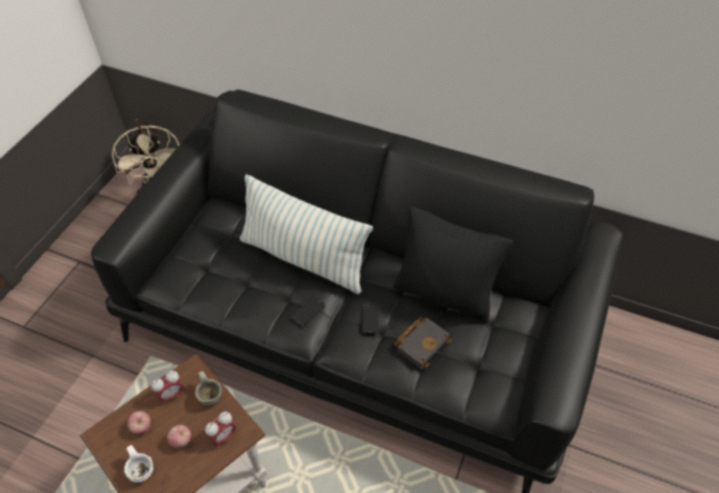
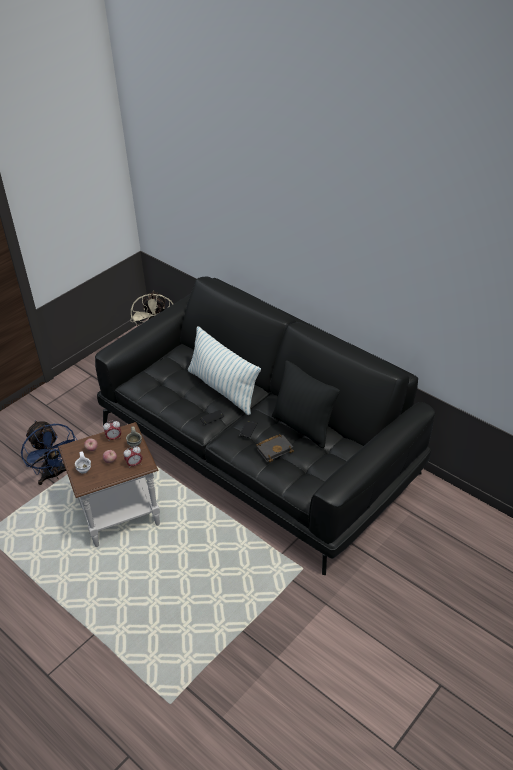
camera: 20 degrees right, 10 degrees down
(76, 443) = (55, 474): none -> blue fan

